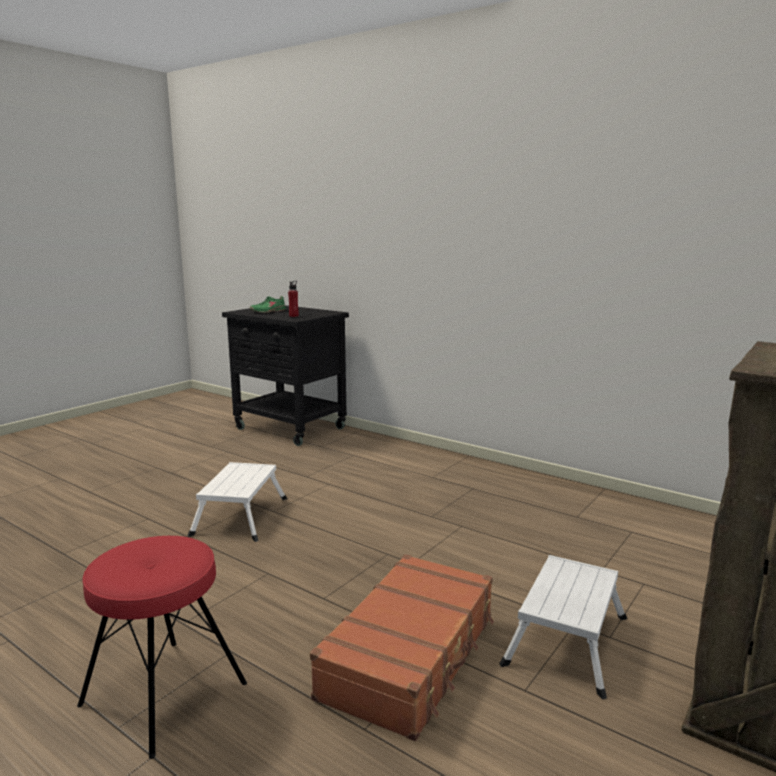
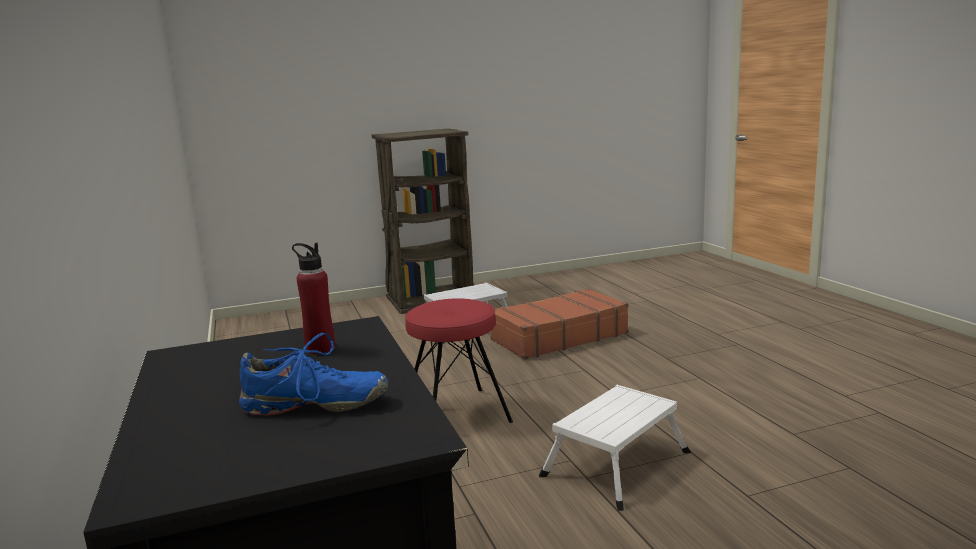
camera: 145 degrees left, 0 degrees up
(164, 694) = (712, 350): red stool -> red stool (456, 414)
(268, 311) = (315, 405): green shoe -> blue shoe

